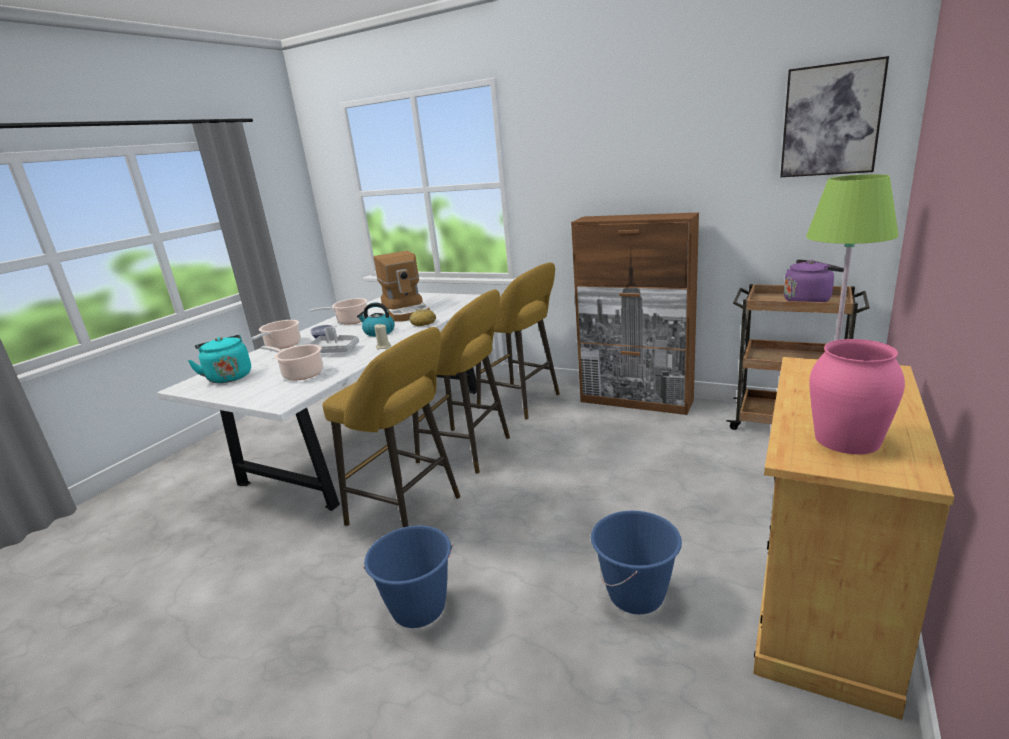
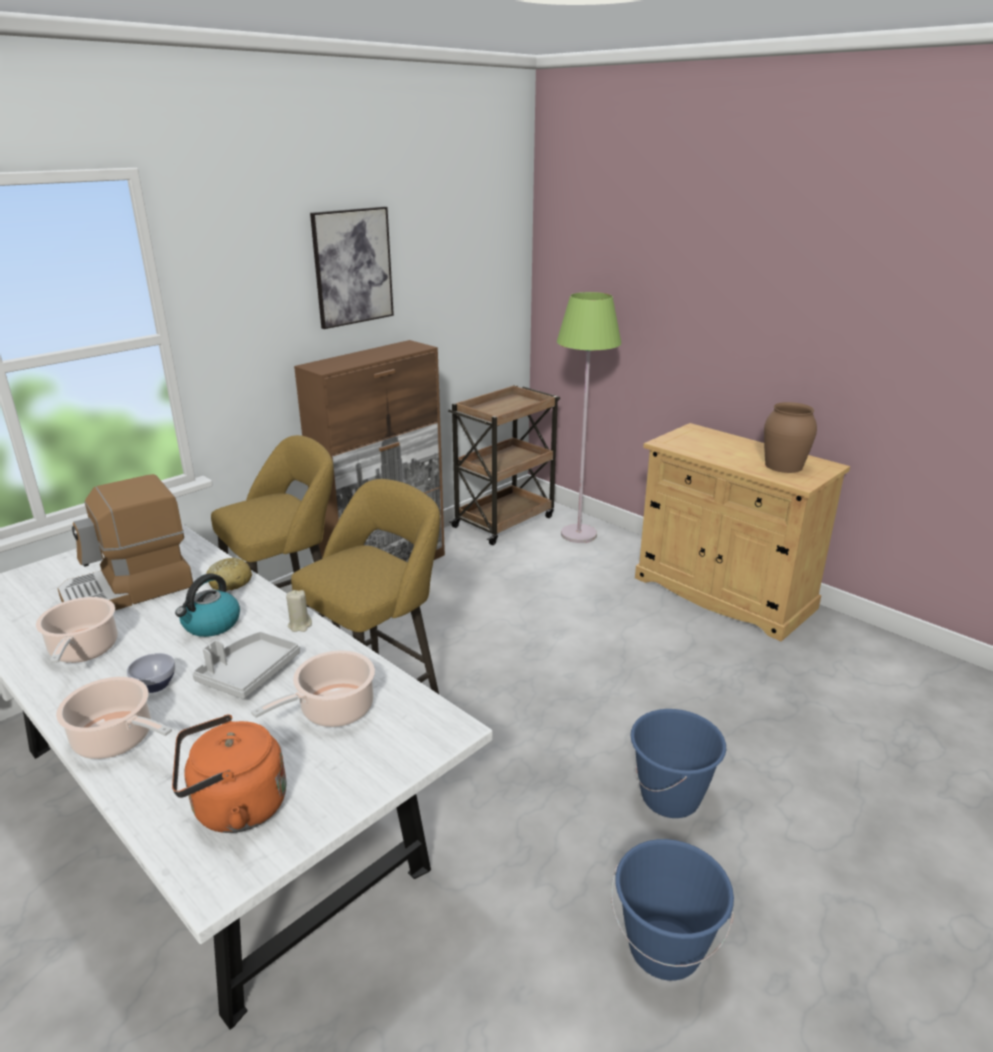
camera: 75 degrees left, 5 degrees up
(229, 376) = (234, 808): turquoise kettle -> orange kettle
(407, 311) = (129, 590): coffee machine -> coffee machine turned 150 degrees clockwise
(409, 512) = (488, 786): yellow stool -> none
(636, 595) = (694, 663): blue bucket -> blue bucket (665, 948)
(809, 301) = (510, 405): purple kettle -> none
(831, 120) = (488, 242): picture -> picture (352, 267)
(847, 440) = (784, 466): pink vase -> brown vase

